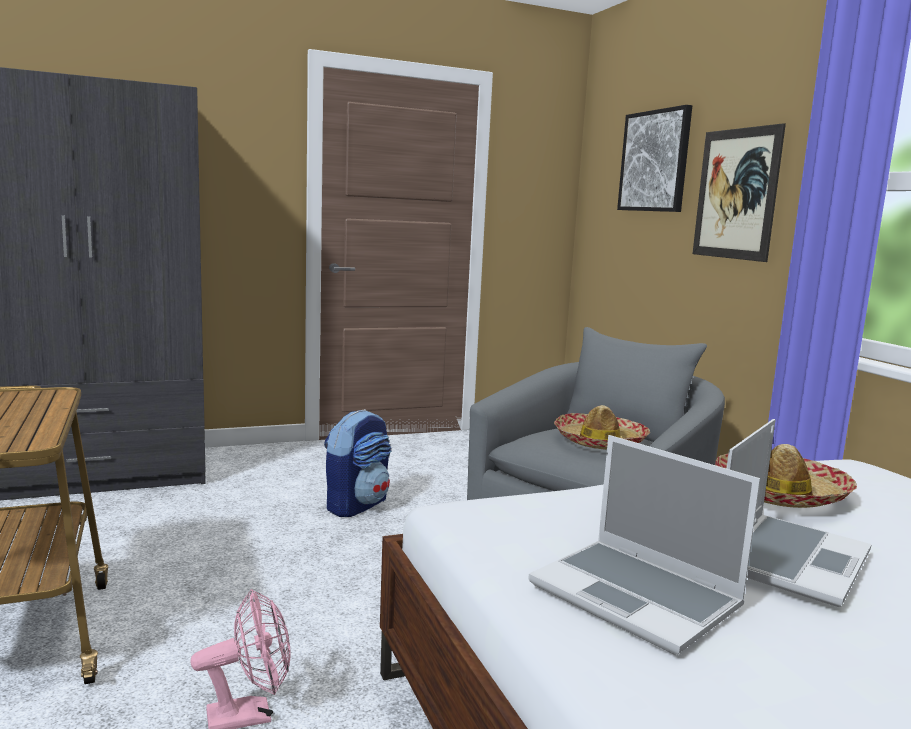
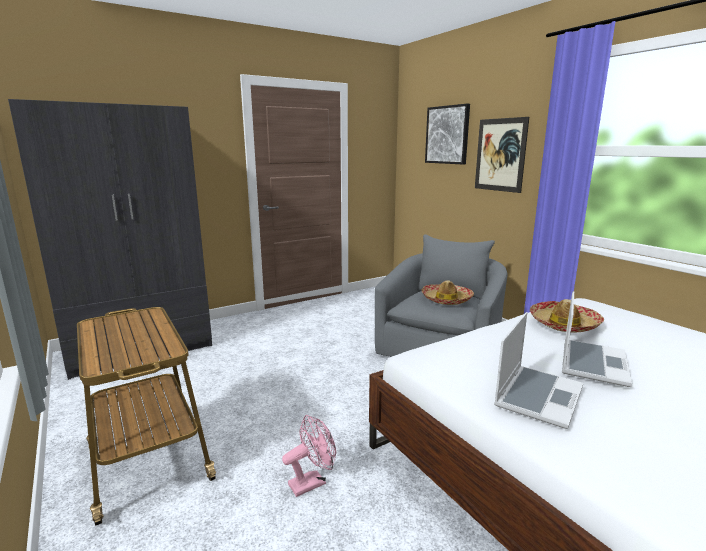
camera: 10 degrees left, 5 degrees up
(357, 505) = (307, 347): backpack -> none
(638, 597) = (537, 396): laptop -> laptop turned 90 degrees counterclockwise

